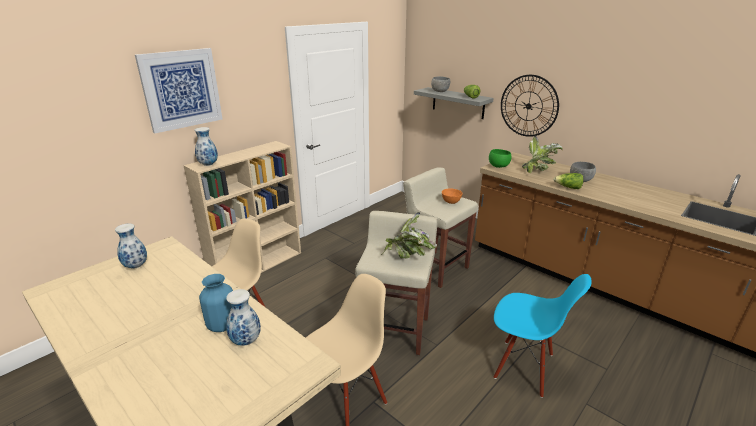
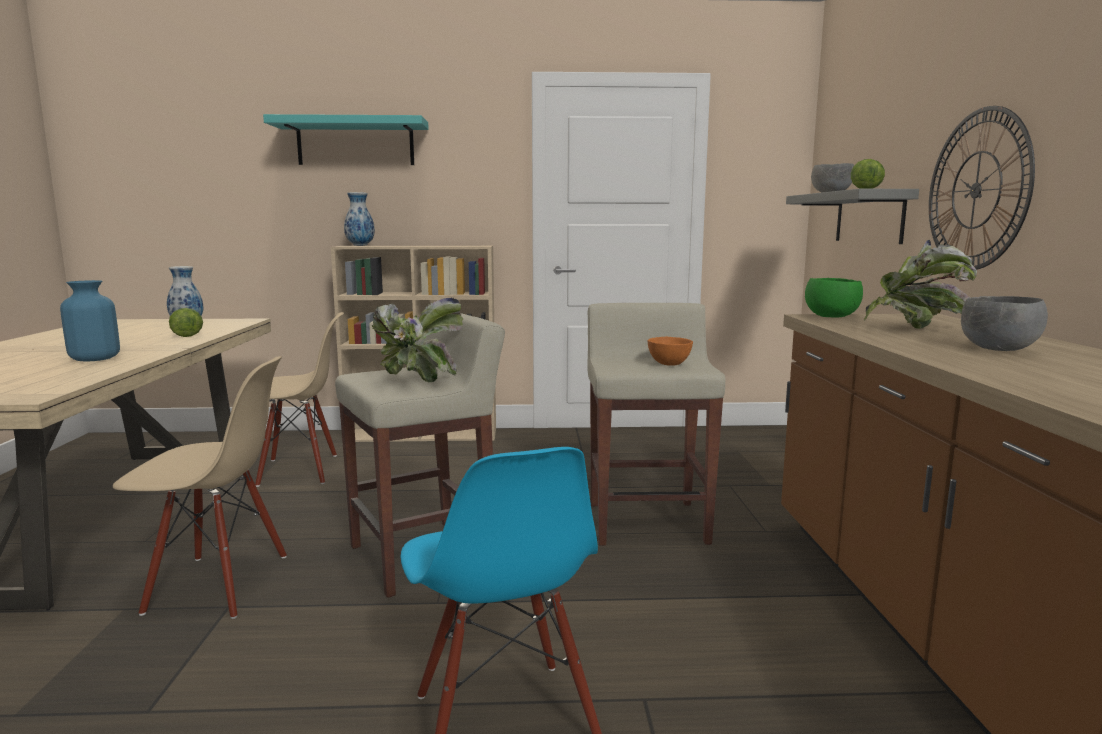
camera: 45 degrees right, 15 degrees down
(181, 89) = (355, 143): picture -> turquoise shelf
(245, 341) = (63, 370): vase -> none
(568, 187) = (917, 349): lettuce -> lettuce (186, 334)

